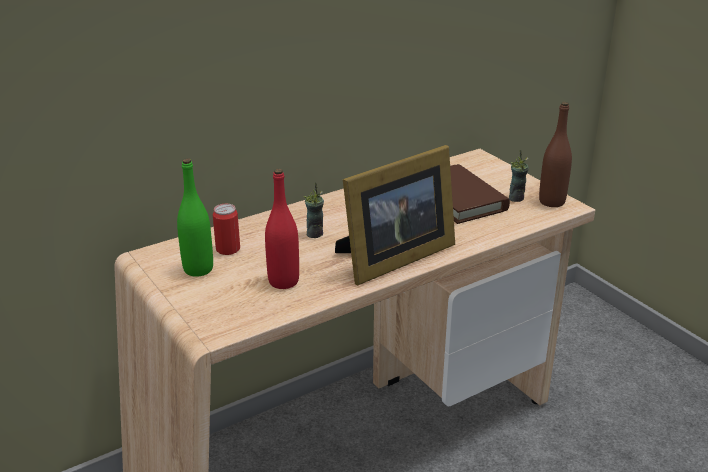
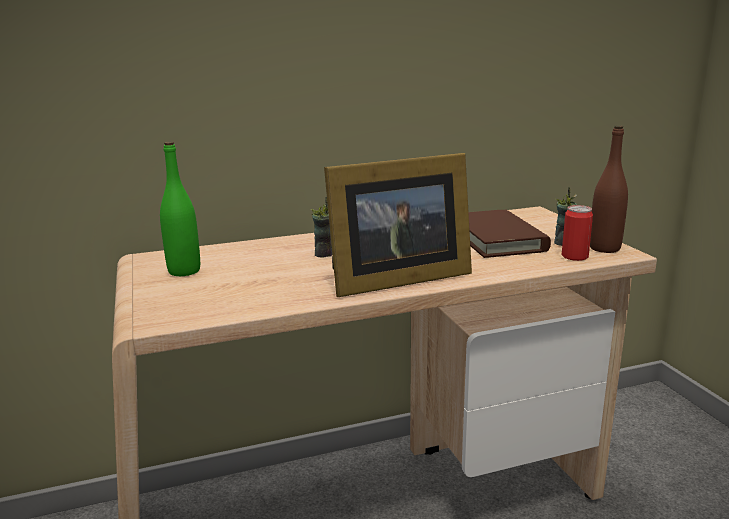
camera: 15 degrees right, 10 degrees down
(228, 249) = (227, 259): can -> can (575, 256)
(283, 281) = (261, 287): red bottle -> none

